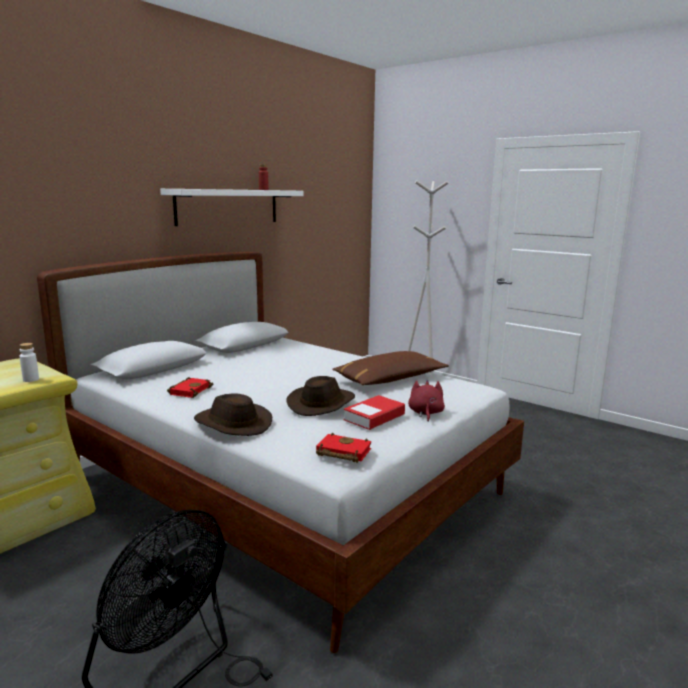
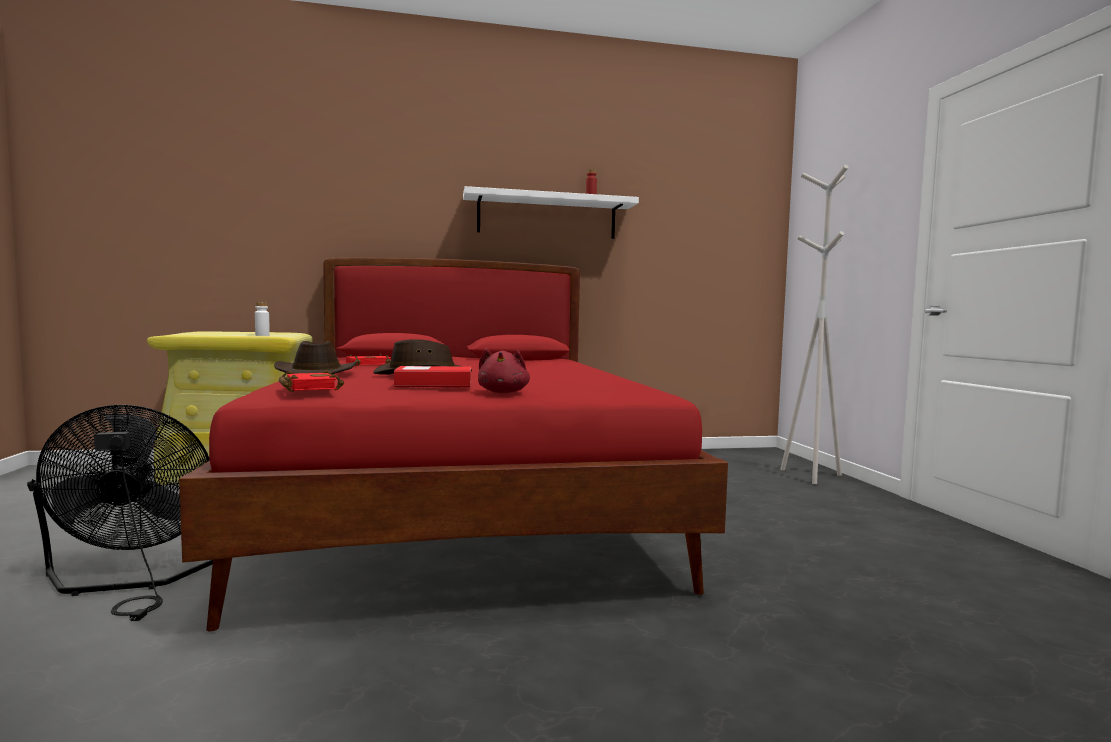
camera: 40 degrees right, 10 degrees down
(285, 487) = (463, 508): white bed -> red bed
(390, 379) = (566, 379): brown pillow -> none
(425, 413) = (503, 392): red plush toy -> red plush toy turned 135 degrees clockwise

